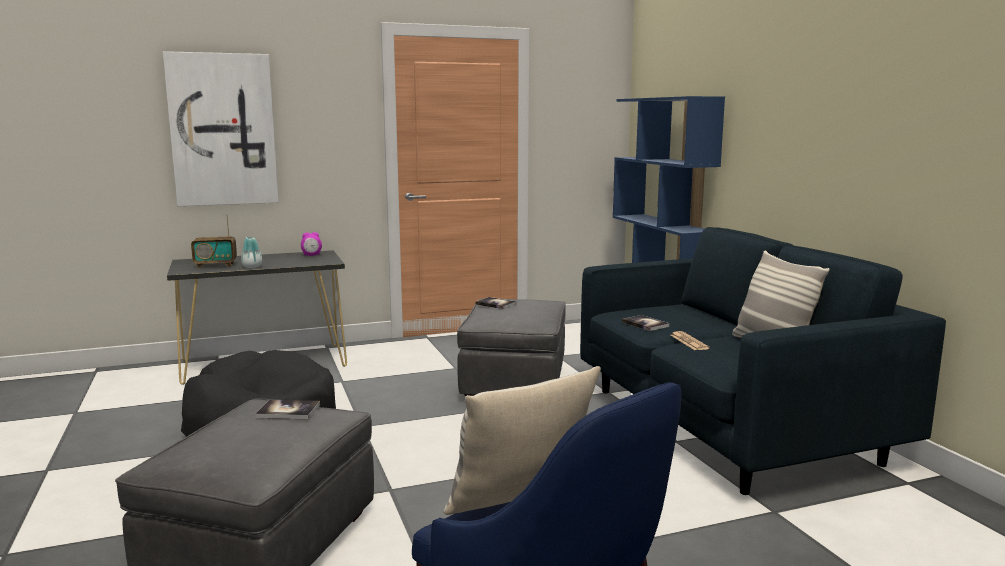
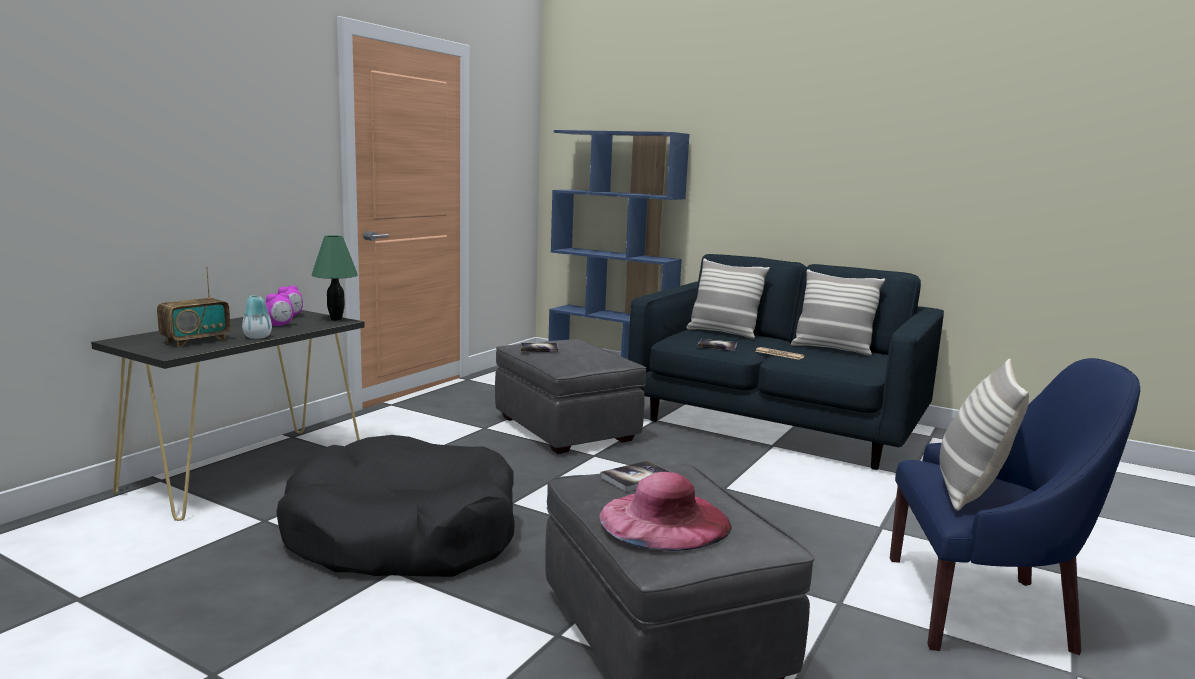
camera: 40 degrees left, 0 degrees up
(223, 130) = (157, 144): picture -> none
(223, 442) = (664, 519): none -> pink hat
(287, 261) = (279, 325): none -> alarm clock
(332, 260) = (336, 319): none -> green table lamp
(692, 313) = (723, 333): none -> pillow

